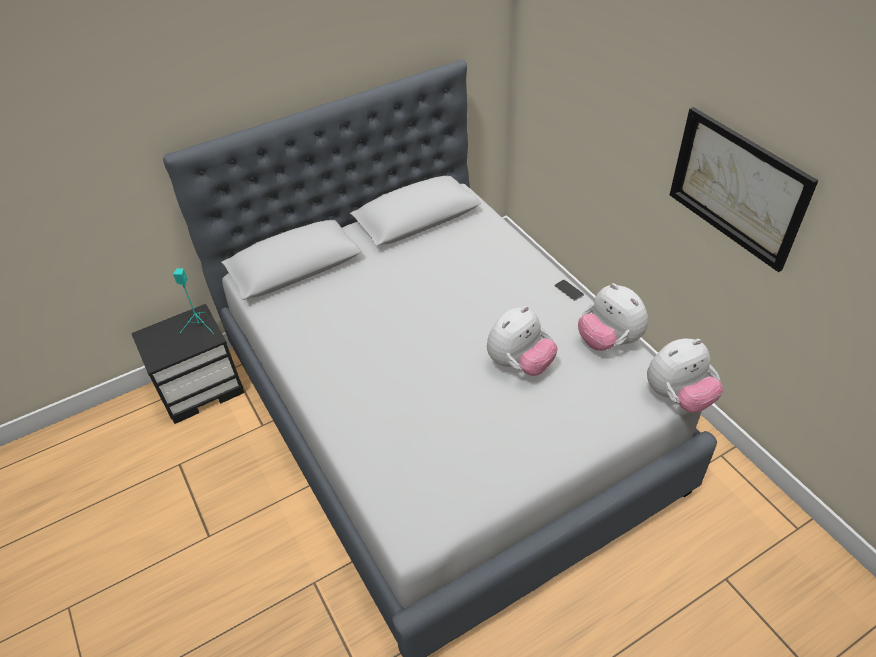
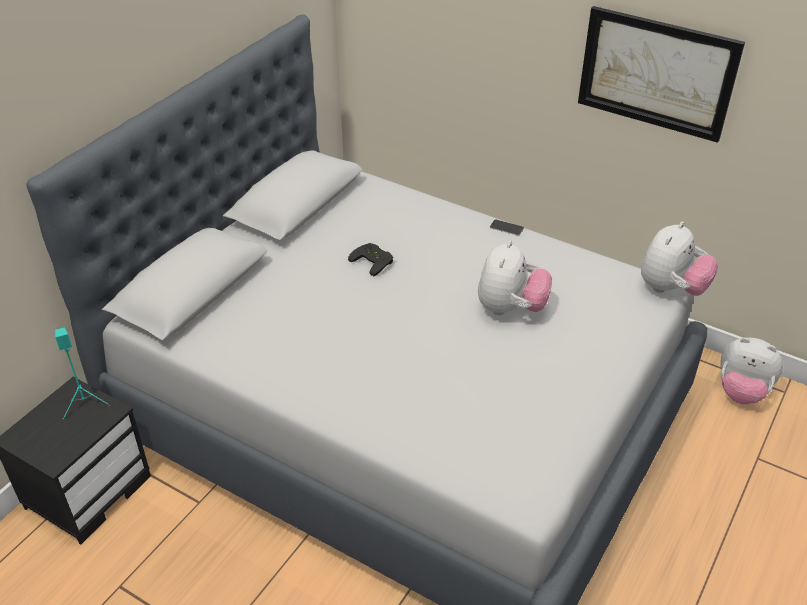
camera: 30 degrees left, 5 degrees down
(440, 285) = (374, 261): none -> black game controller
(609, 341) = (577, 261): plush toy -> plush toy (741, 392)

